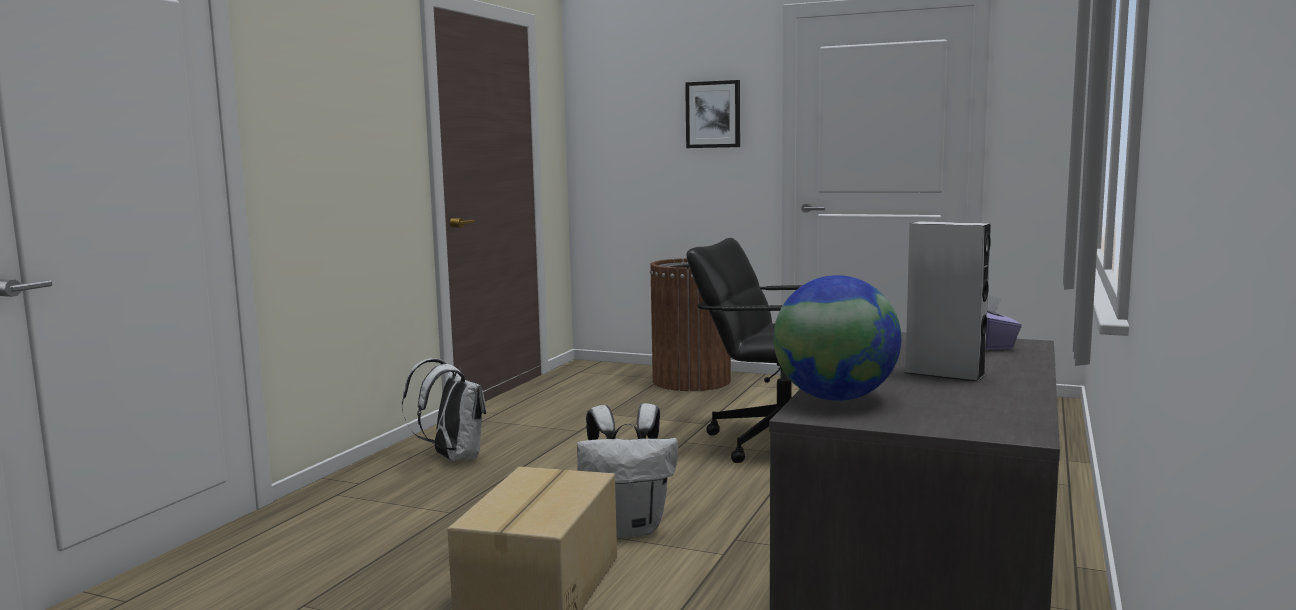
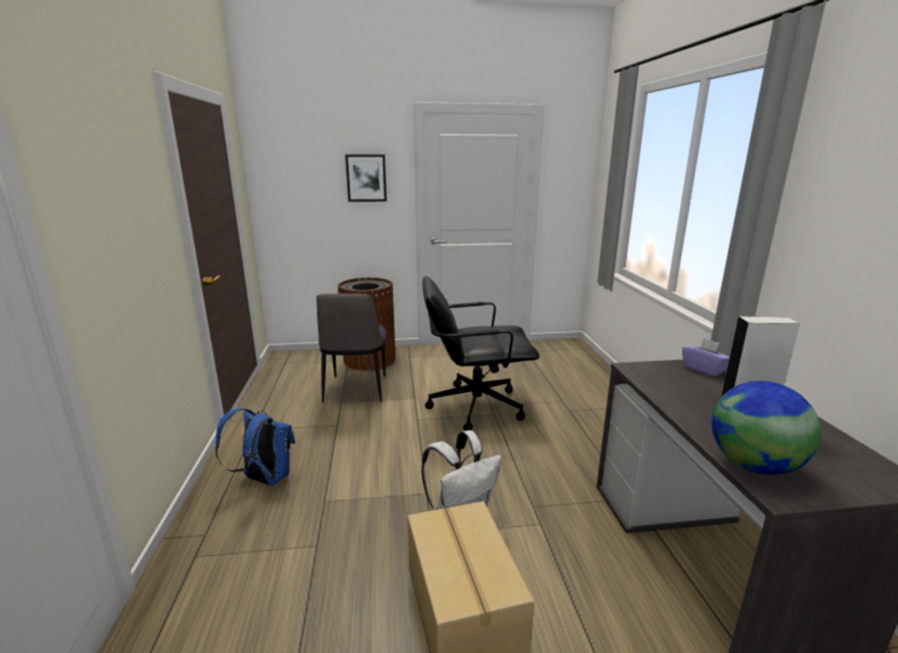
camera: 30 degrees left, 10 degrees up
(453, 457) = (264, 479): white backpack -> blue backpack
(637, 405) = (355, 390): none -> chair

